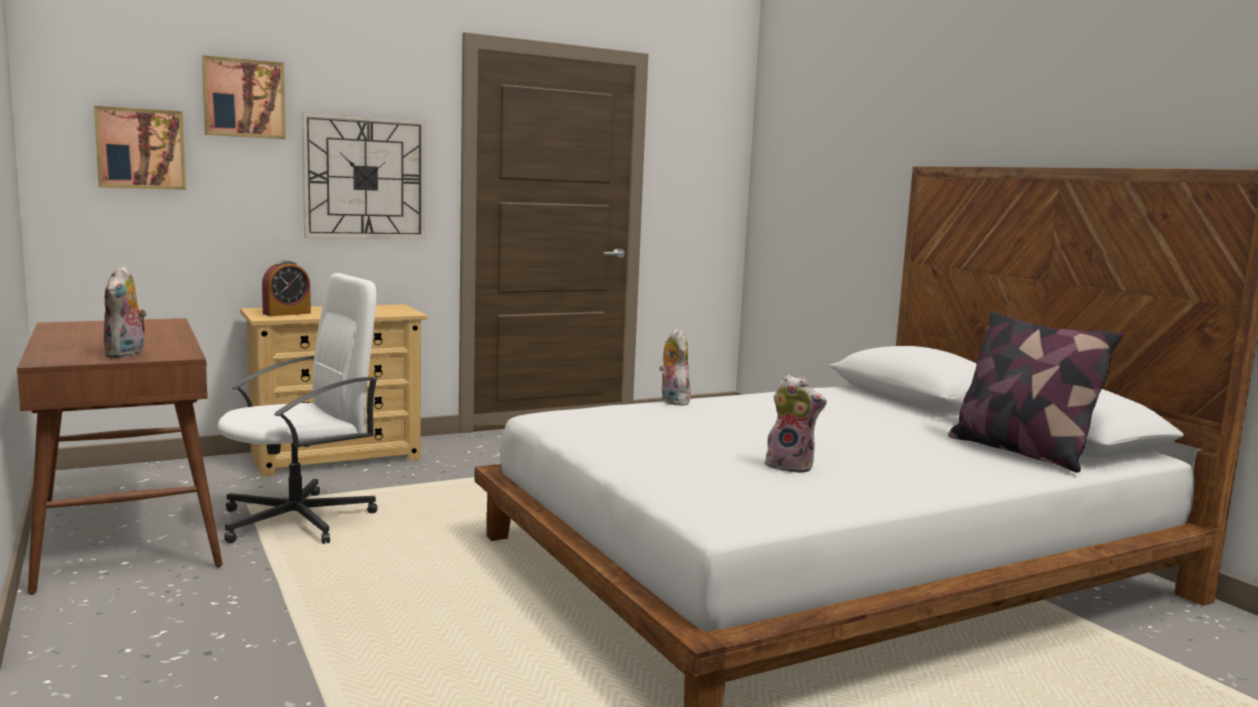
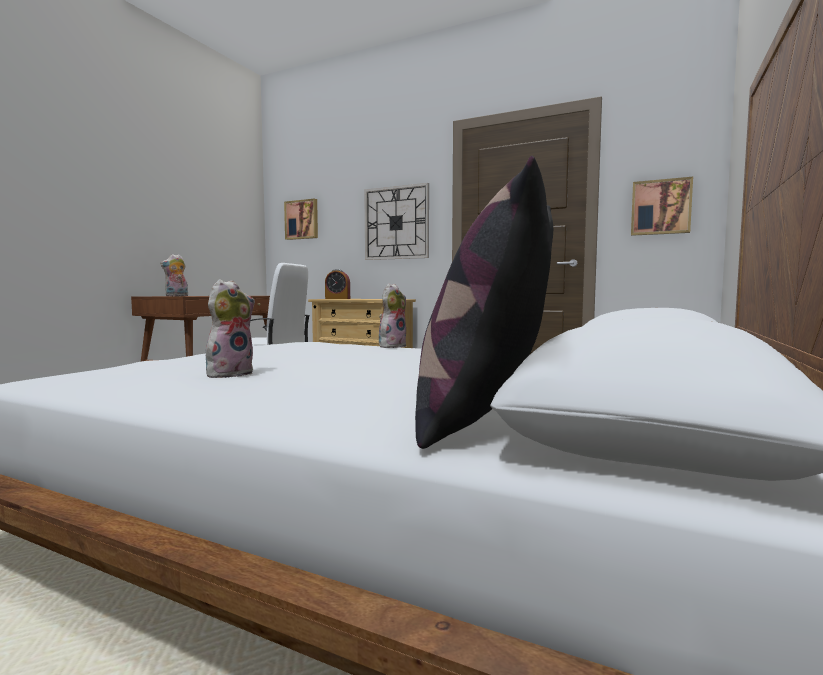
camera: 55 degrees right, 5 degrees down
(244, 98) = (341, 187): picture -> picture (661, 207)
(791, 466) = (230, 374): plush toy -> plush toy turned 135 degrees counterclockwise

